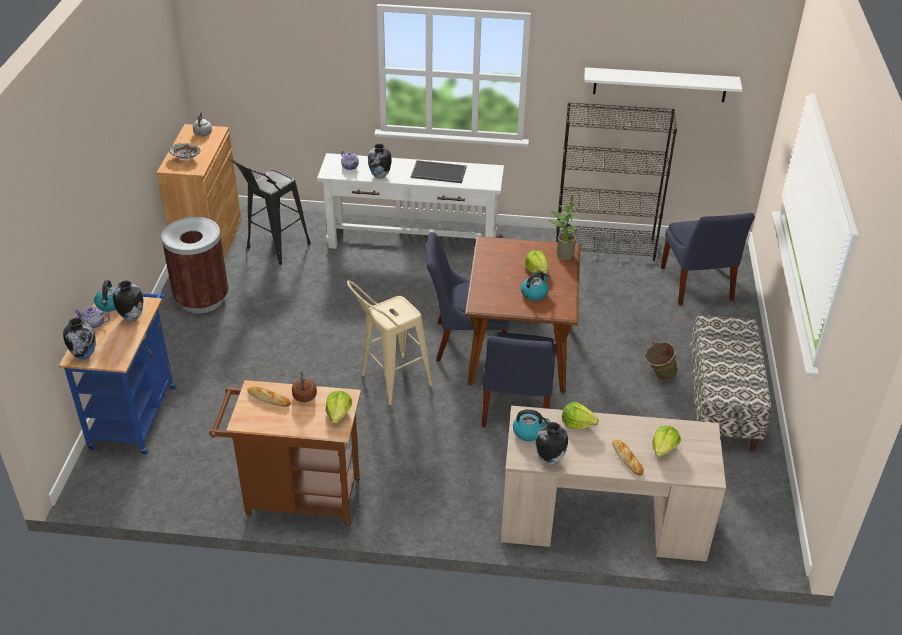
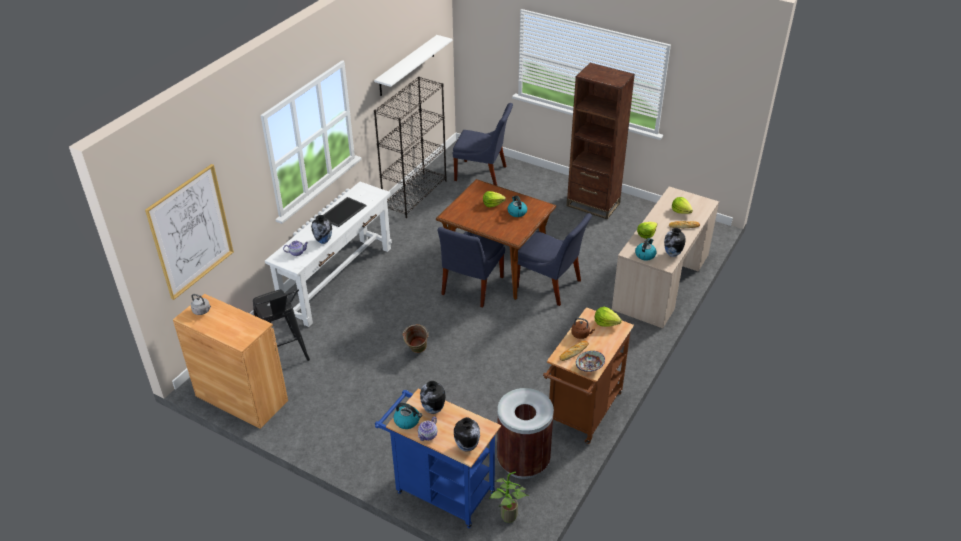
camera: 65 degrees left, 0 degrees up
(185, 158) = (233, 329): bowl -> bowl (590, 367)
(201, 299) = (319, 419): brown trash can -> brown trash can (523, 461)
(252, 66) = (191, 231): none -> picture
(389, 383) = (491, 336): beige stool -> none
(562, 254) = (483, 189): potted plant -> potted plant (507, 518)
(658, 376) = (555, 218): green bucket -> green bucket (416, 352)
(722, 404) = (593, 204): bench -> brown bookcase

